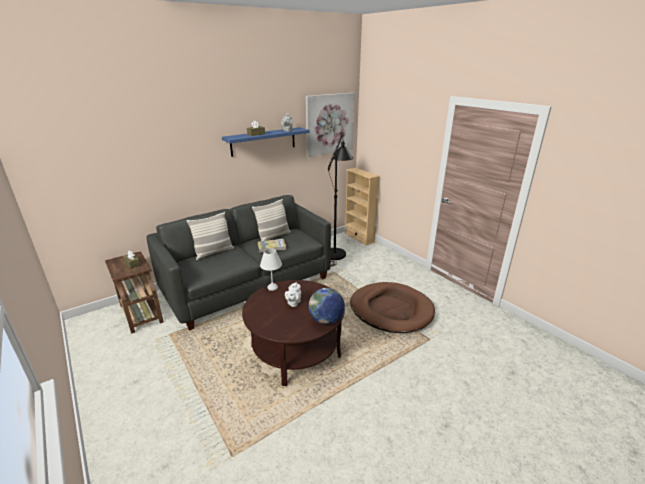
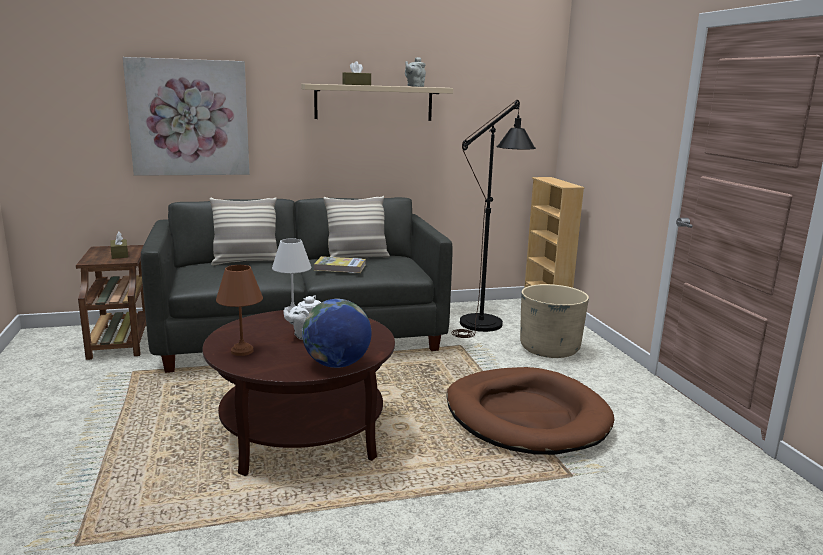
camera: 20 degrees right, 10 degrees down
(263, 141) = (374, 102): blue shelf -> beige shelf
(271, 323) = (243, 351): none -> brown table lamp
(329, 124) = (503, 90): picture -> picture (189, 118)
(376, 264) = (549, 349): none -> beige planter

